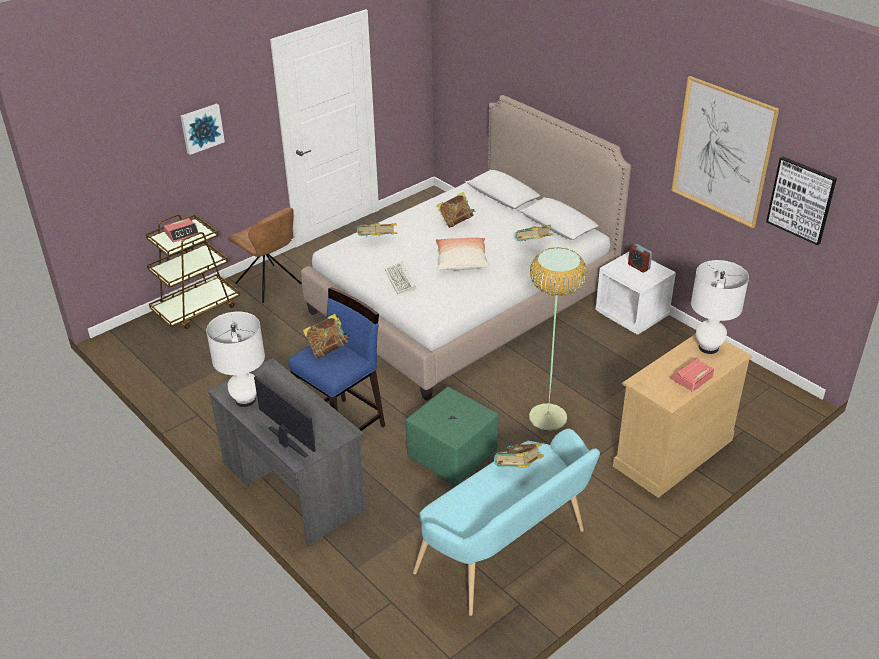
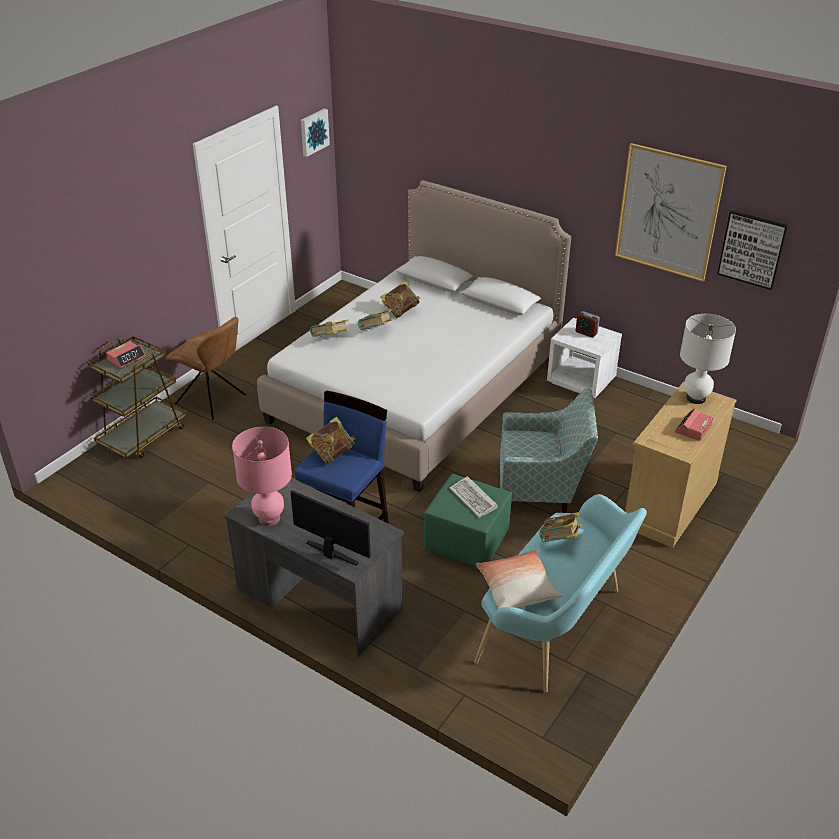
camera: 15 degrees left, 0 degrees up
(201, 128) = (134, 244): picture -> picture (313, 132)
(245, 400) = (269, 518): white table lamp -> pink table lamp
(401, 280) = (371, 376): keyboard -> keyboard (474, 499)
(461, 261) = (422, 349): pillow -> pillow (517, 589)
(533, 245) = (485, 324): book -> book (375, 332)
(548, 417) = (542, 489): floor lamp -> armchair

